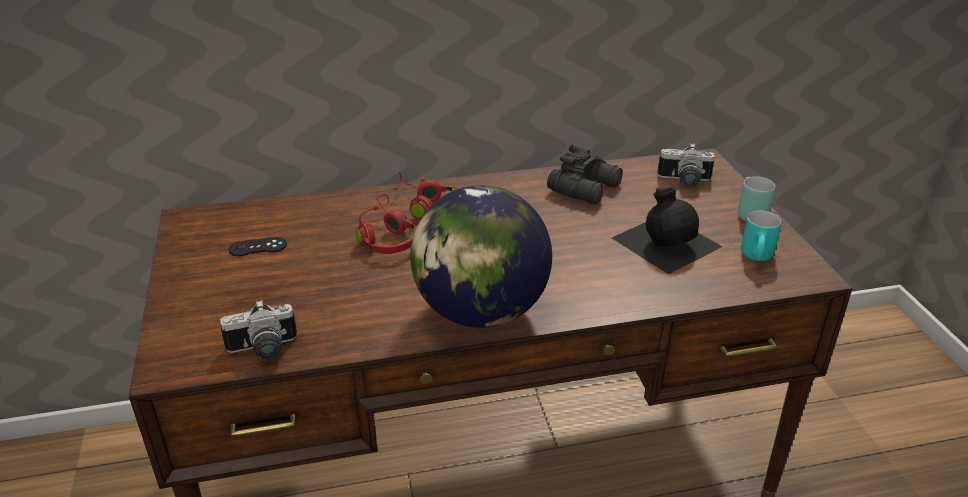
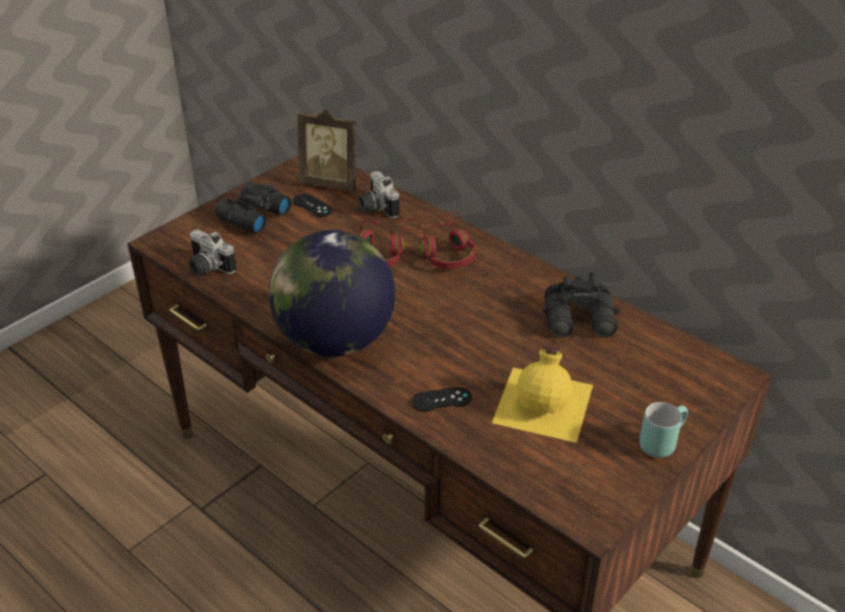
camera: 55 degrees right, 5 degrees up
(218, 288) = (252, 216): none -> black binoculars
(238, 223) = (331, 182): none -> picture frame
(618, 286) = (441, 400): none -> black game controller
(666, 241) = (545, 402): black bottle -> yellow bottle
(684, 181) = (670, 377): camera -> camera (376, 207)
(758, 258) = (581, 474): turquoise mug -> none

